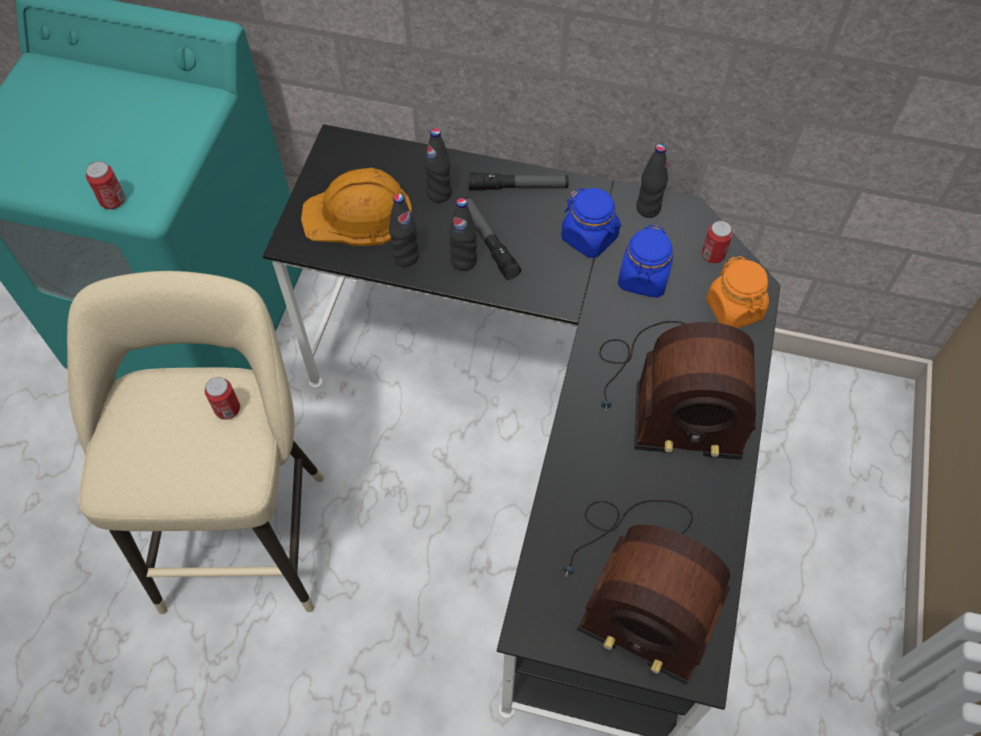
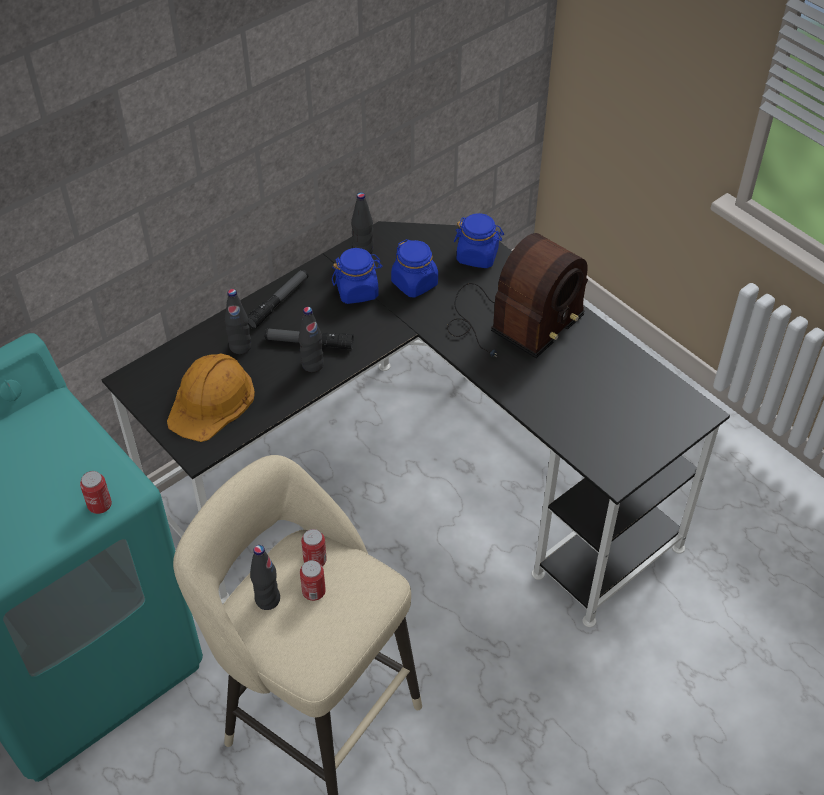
camera: 55 degrees left, 10 degrees down
(406, 257) = (277, 394): black bottle -> black bottle (267, 599)
(639, 585) = (627, 409): radio -> none
(712, 255) = (429, 242): can -> can (314, 592)
(734, 309) = (477, 256): orange jar -> blue jar

